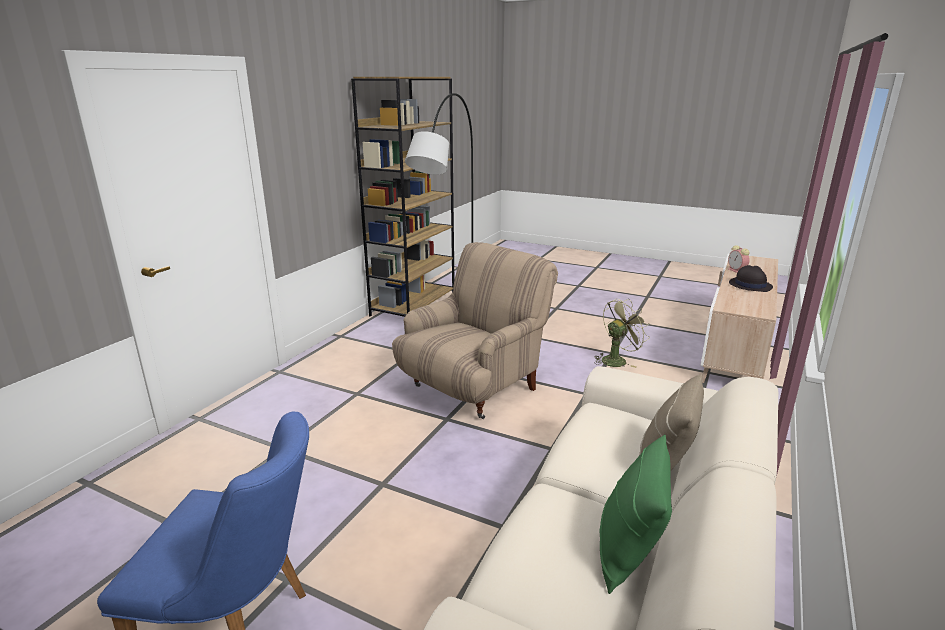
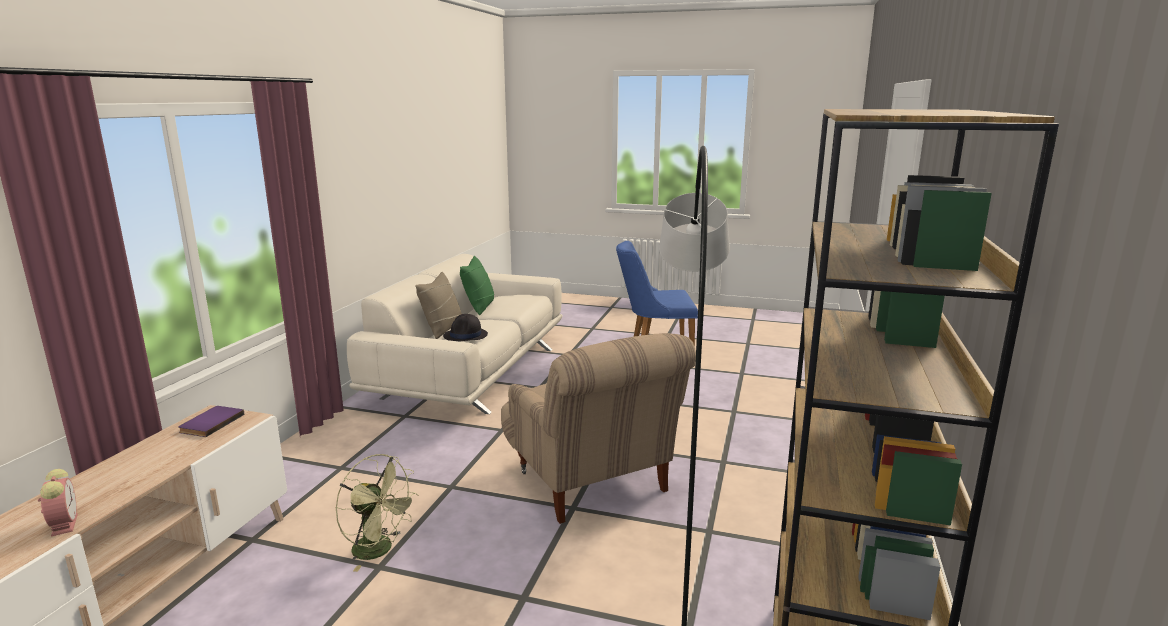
camera: 170 degrees right, 5 degrees down
(473, 388) = (592, 481): beige armchair -> beige armchair turned 60 degrees counterclockwise
(617, 360) = (380, 550): green fan -> green fan turned 105 degrees counterclockwise
(749, 306) = (210, 423): none -> purple book
(750, 285) = (122, 474): black hat -> black hat (466, 336)

